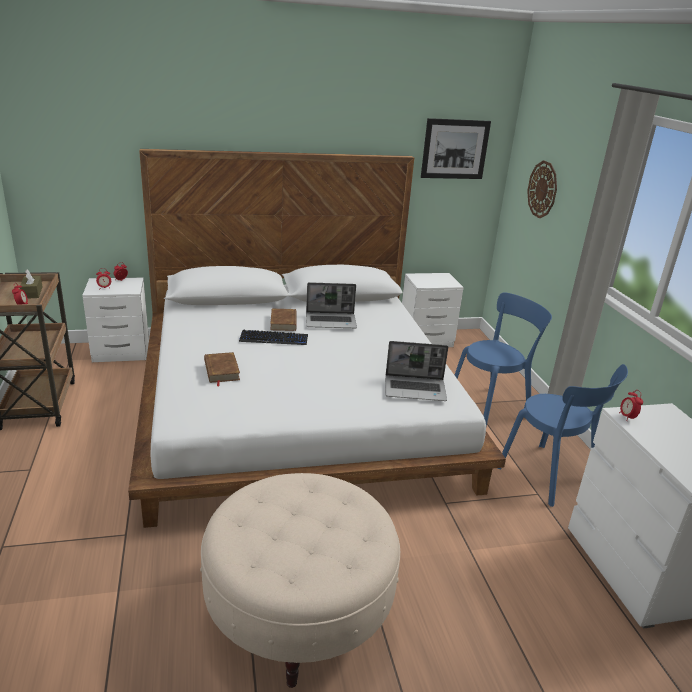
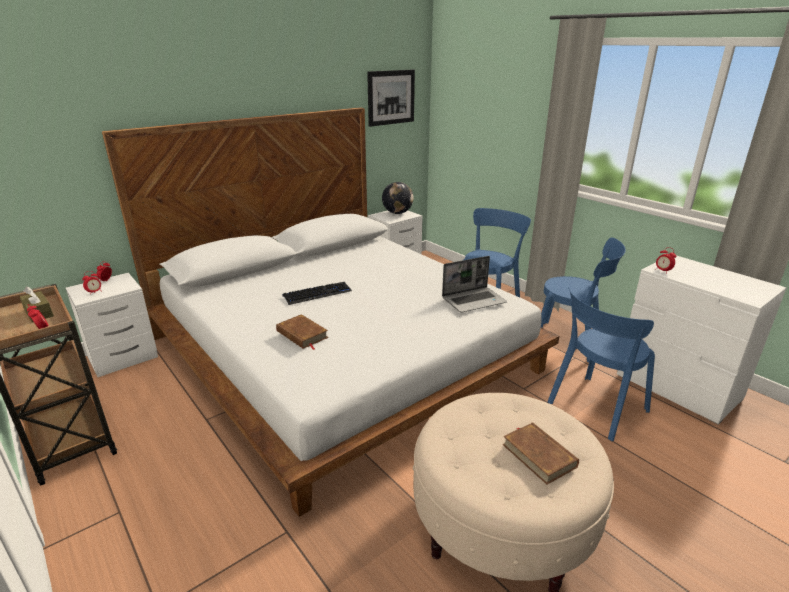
camera: 25 degrees left, 0 degrees up
(284, 322) = (309, 278): brown book -> brown book (539, 455)
(331, 321) = (349, 267): laptop -> none
(439, 278) = (397, 213): none -> globe
(505, 552) = (595, 408): none -> blue chair
(542, 189) = (476, 119): wall clock -> none

